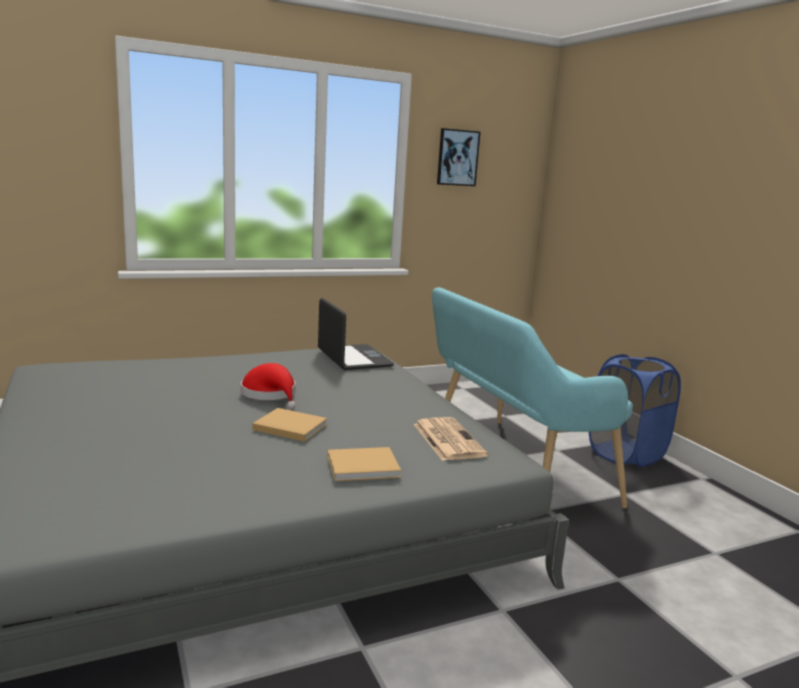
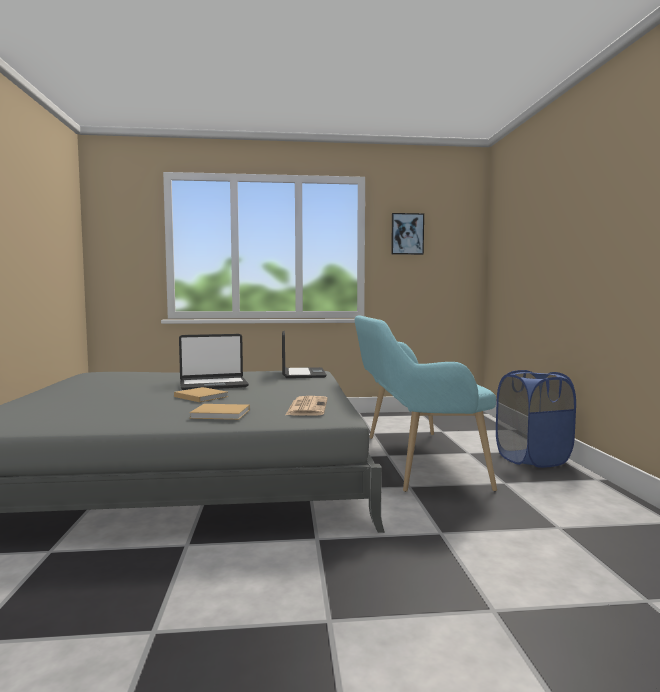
camera: 20 degrees right, 10 degrees down
(271, 394) = (213, 385): red hat -> laptop

